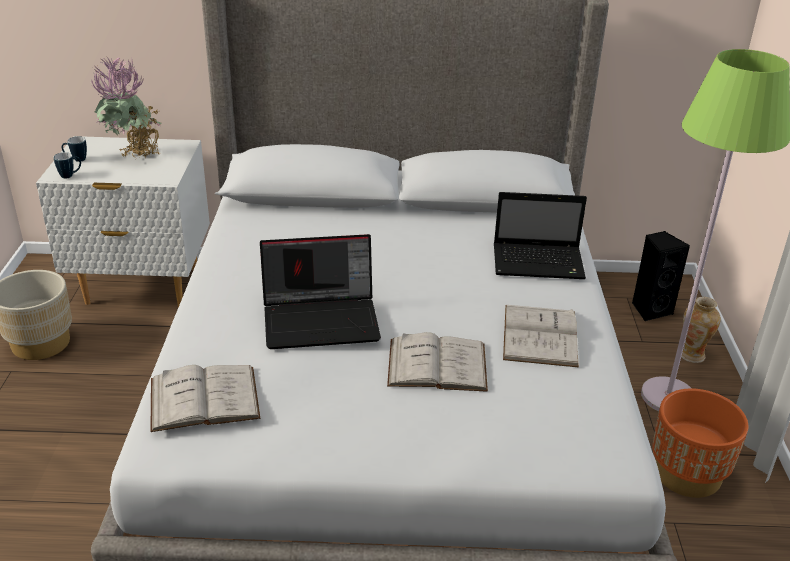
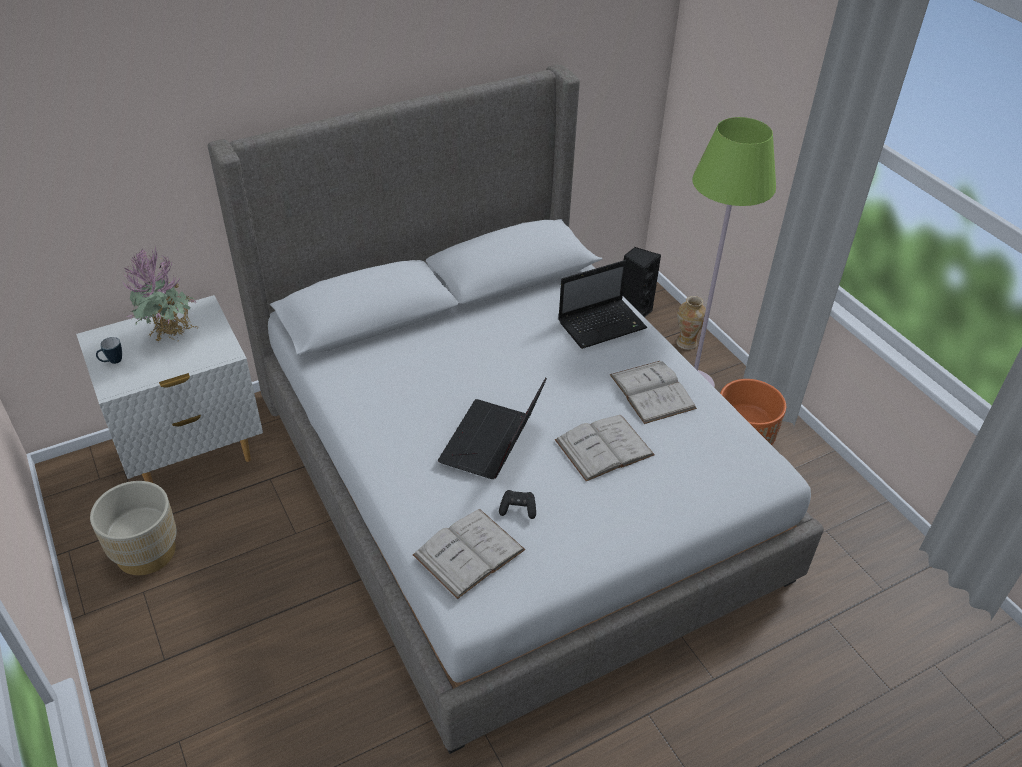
camera: 30 degrees left, 10 degrees up
(70, 175) = (127, 383): mug -> none
(290, 381) = (518, 509): none -> black game controller
(322, 319) = (492, 443): laptop -> laptop turned 150 degrees clockwise

